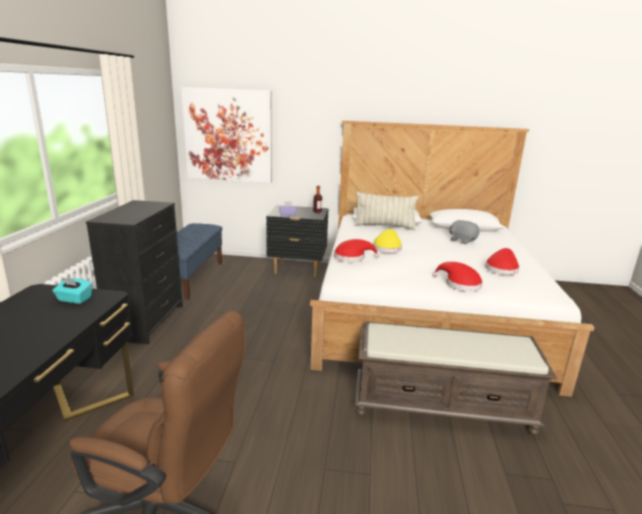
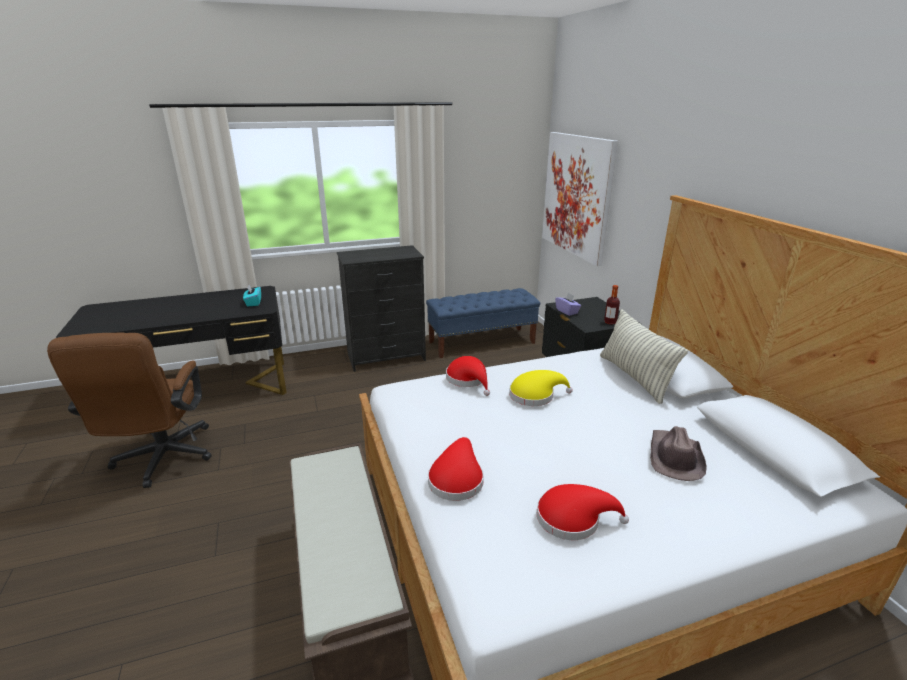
camera: 65 degrees right, 5 degrees up
(462, 240) = (674, 457): grey plush toy -> brown hat

